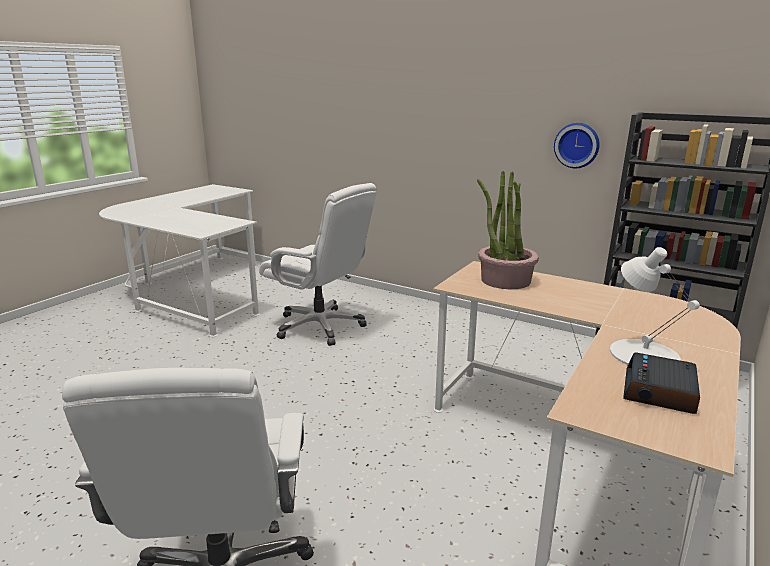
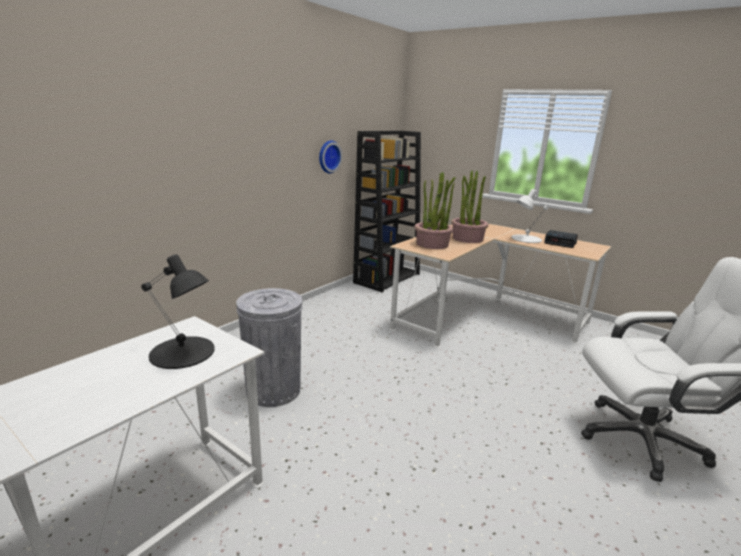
camera: 85 degrees left, 0 degrees up
(204, 225) = (183, 352): none -> black table lamp
(320, 326) = (273, 390): white office chair -> grey trash can
(570, 303) = (467, 239): none -> potted plant

